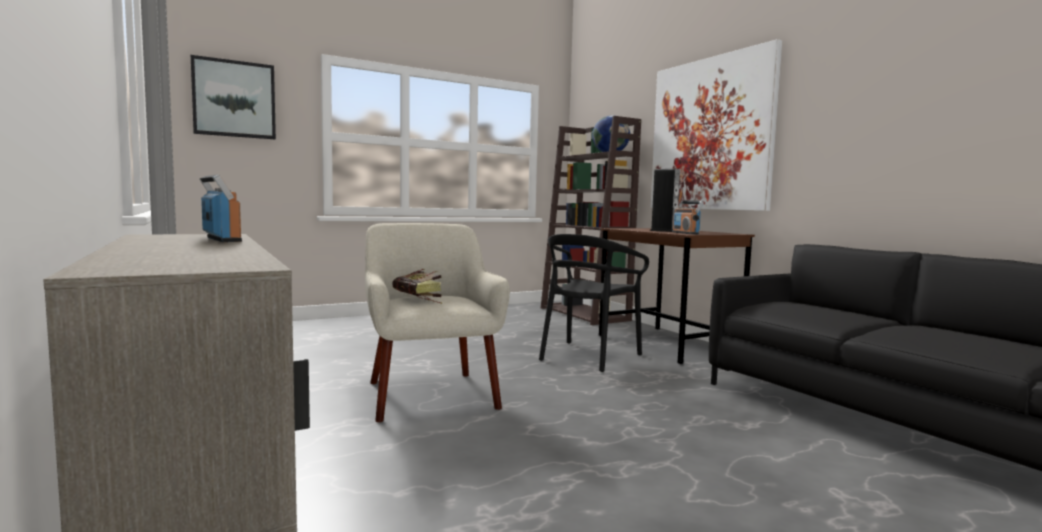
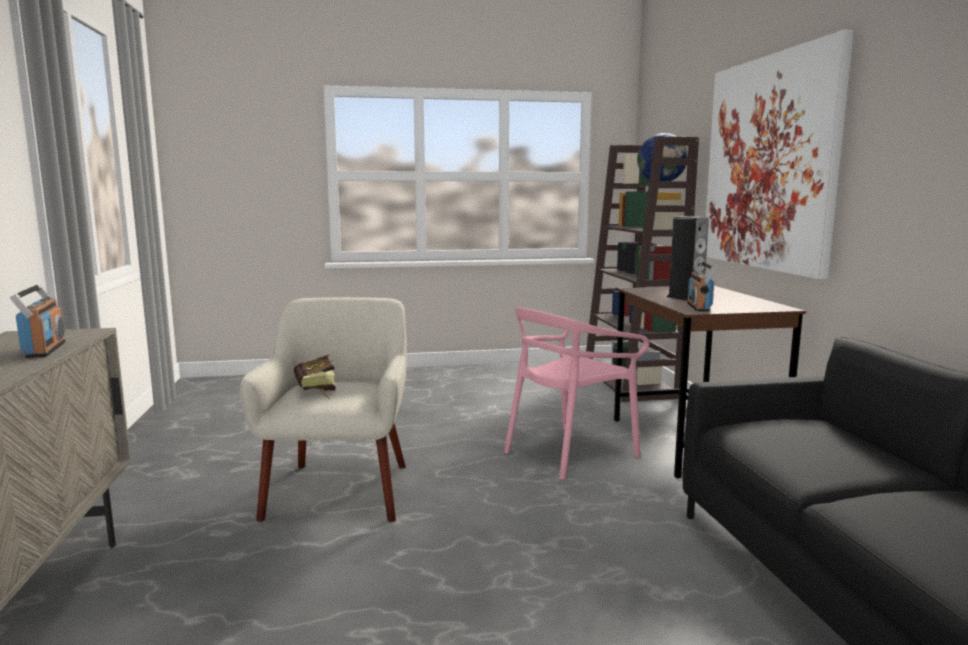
camera: 20 degrees right, 5 degrees up
(234, 99) = (236, 144): picture -> none
(588, 356) = (569, 452): black chair -> pink chair

